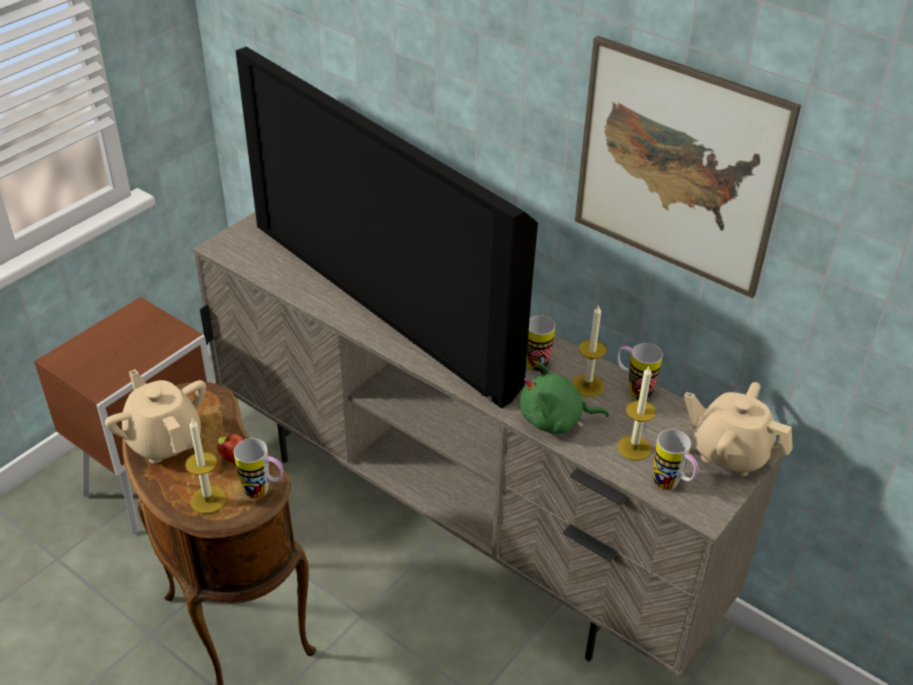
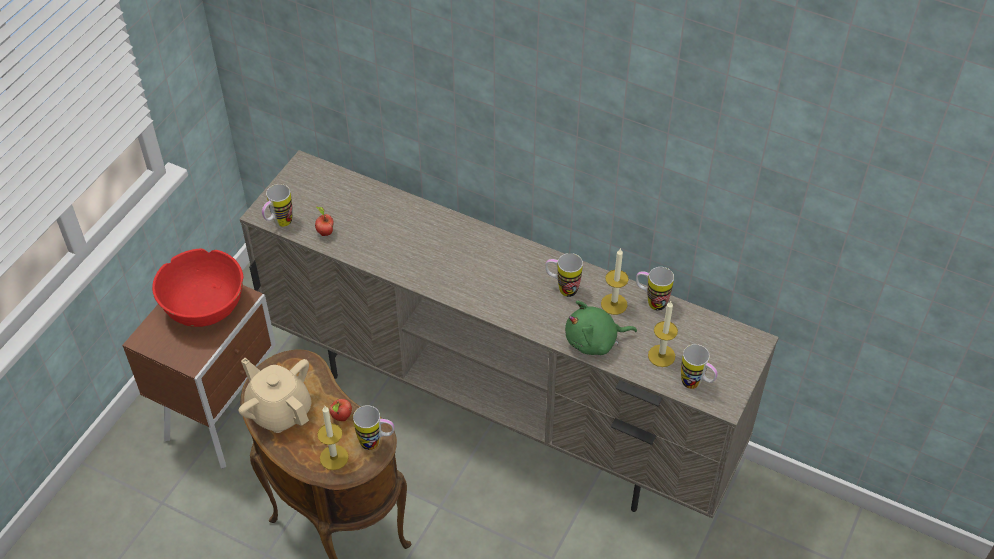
camera: 10 degrees left, 10 degrees up
(135, 338) = (204, 307): none -> red bowl
(232, 258) = (279, 224): none -> mug
(279, 272) = (325, 232): none -> apple
(387, 300) = (427, 246): television -> none
(677, 167) = (675, 141): picture -> none
(729, 453) = (736, 347): beige teapot -> none

